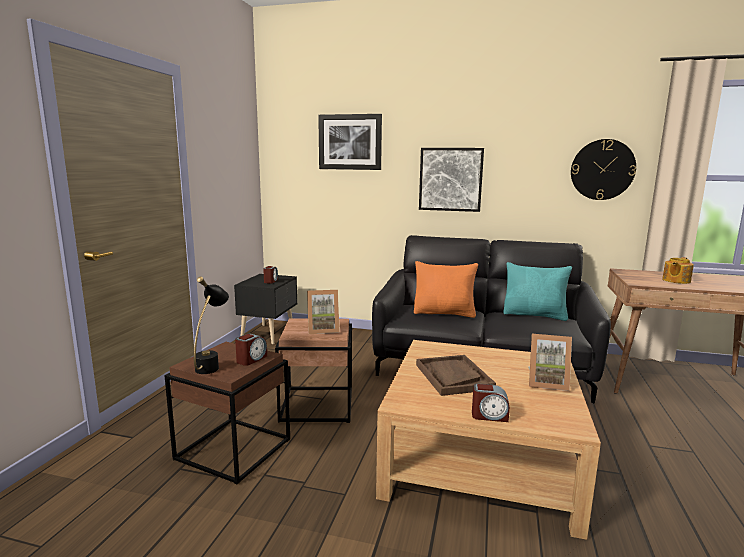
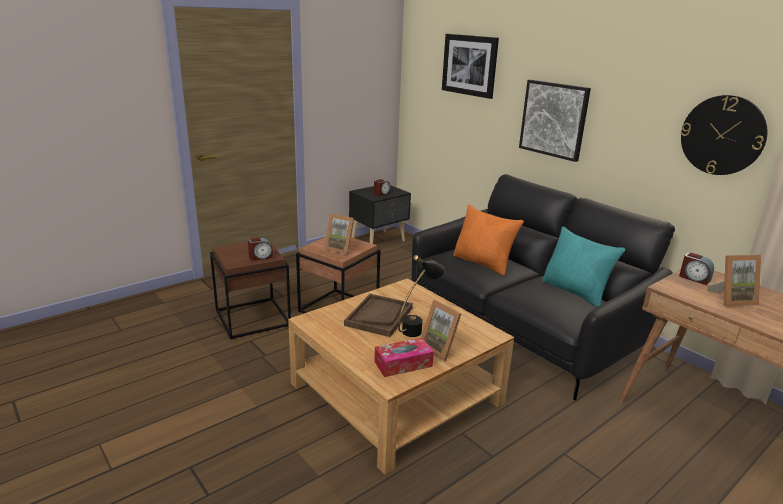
camera: 35 degrees right, 10 degrees up
(211, 364) = (234, 253): black table lamp -> black table lamp (418, 328)
(489, 416) = (348, 351): alarm clock -> alarm clock (694, 278)
(549, 407) = (403, 364): none -> tissue box
(675, 280) = (731, 299): teapot -> picture frame

